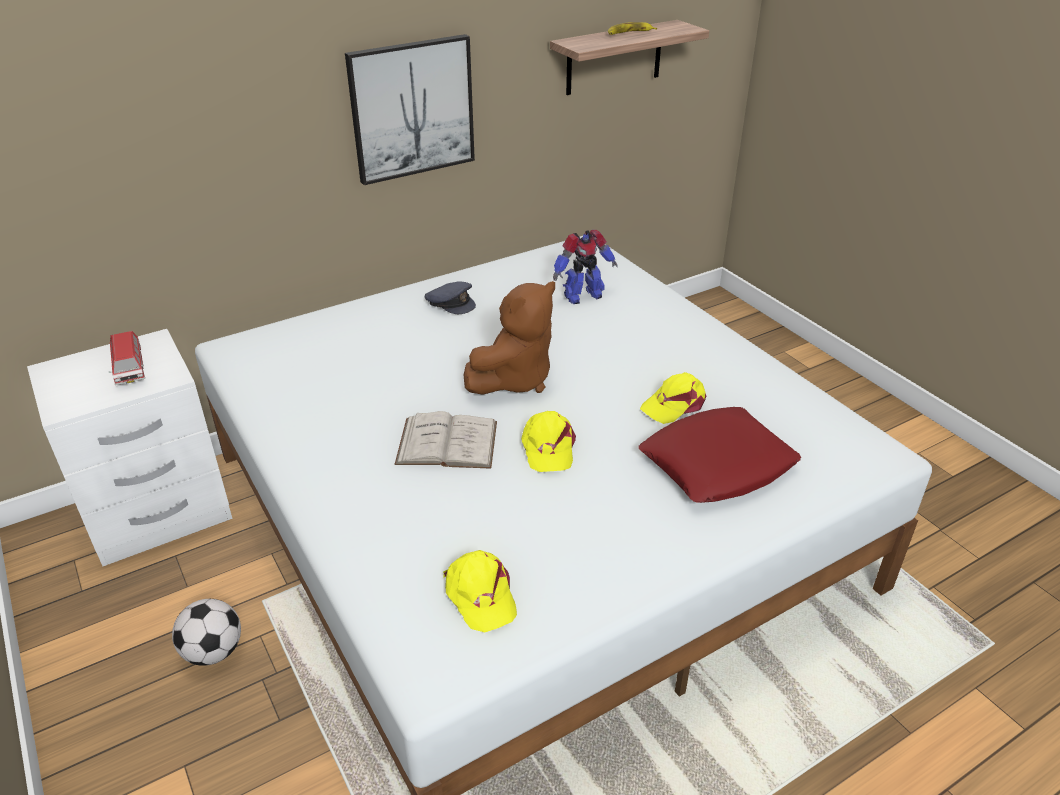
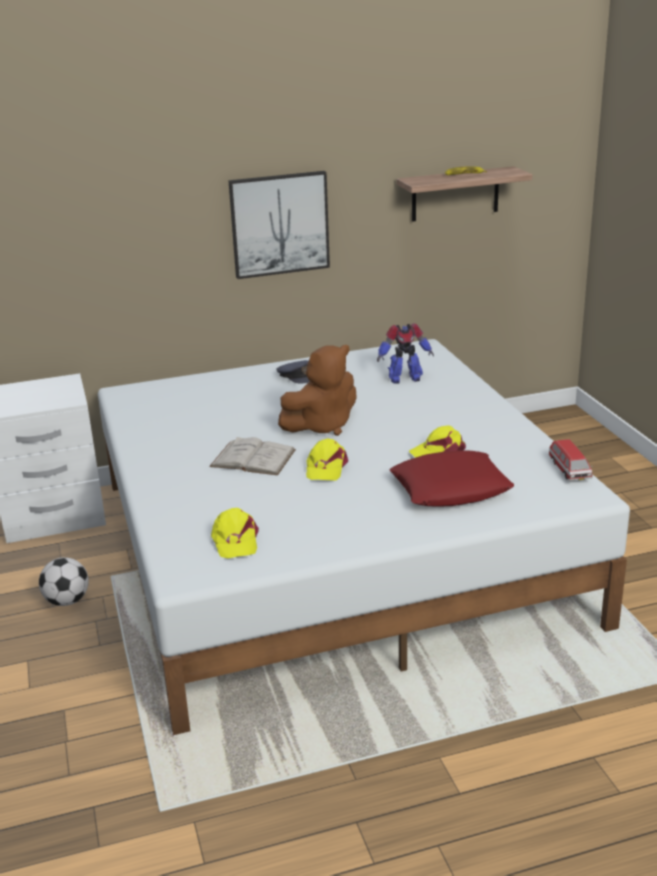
camera: 15 degrees right, 10 degrees down
(129, 369) = (46, 394): toy car -> toy car (569, 470)

